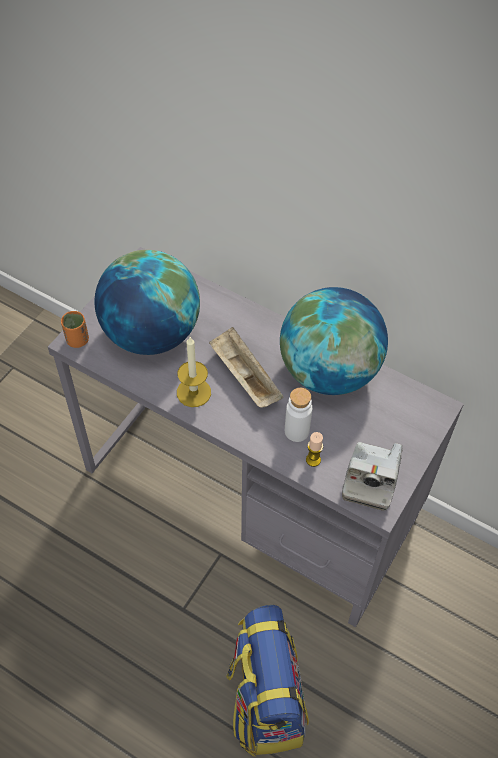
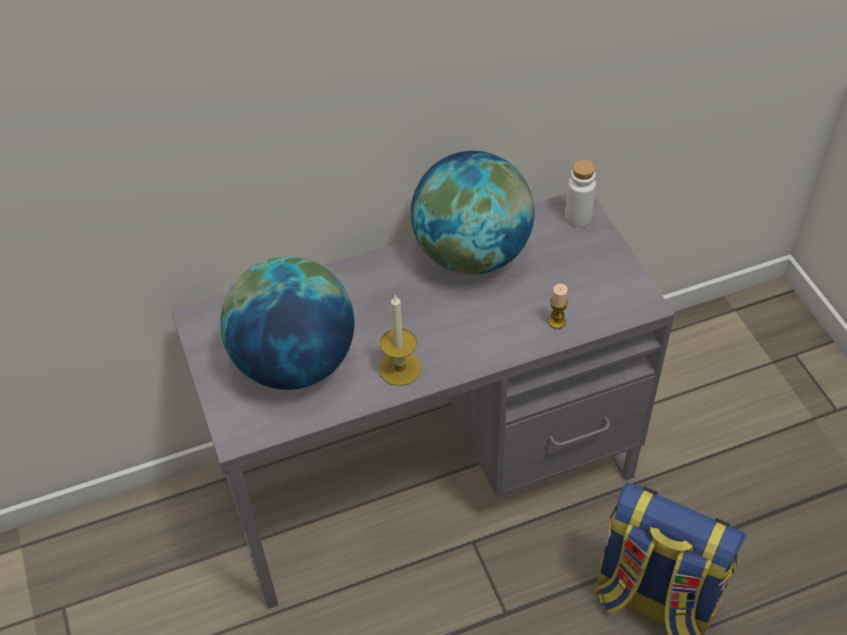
camera: 50 degrees left, 5 degrees down
(77, 340) = (239, 430): orange cup -> none
(244, 377) = (419, 319): beige tray -> none
(296, 431) = (515, 315): white bottle -> white bottle (578, 217)
(370, 479) = (611, 293): camera -> none

